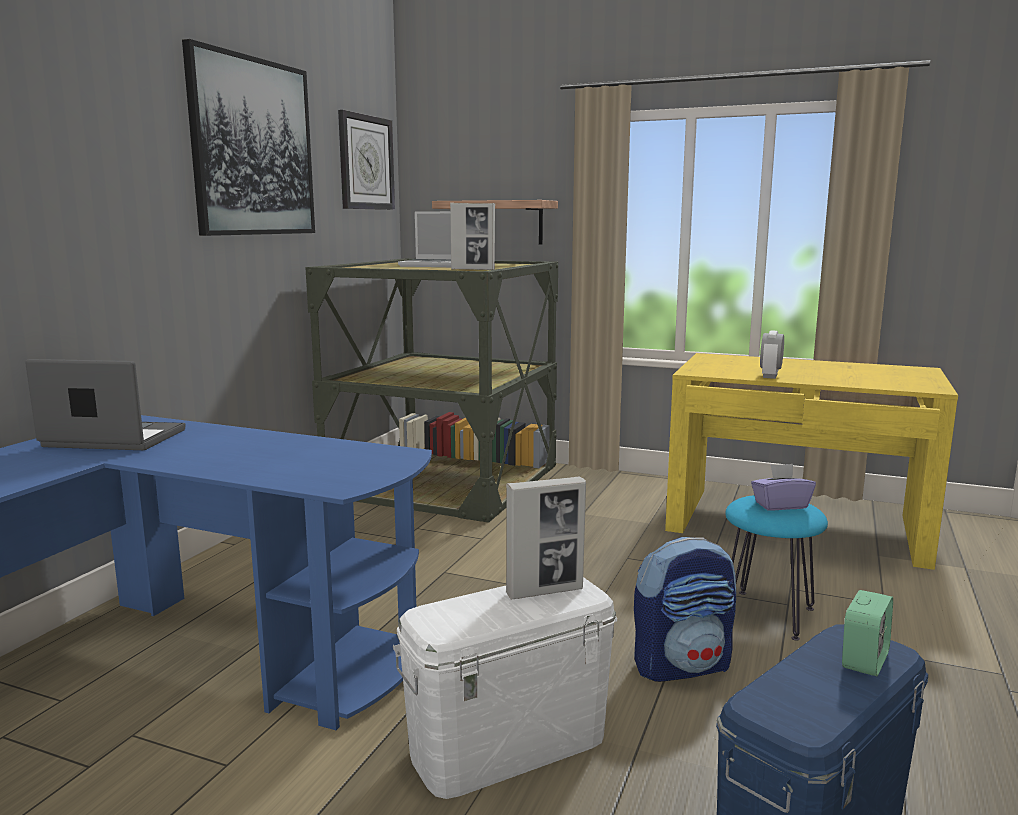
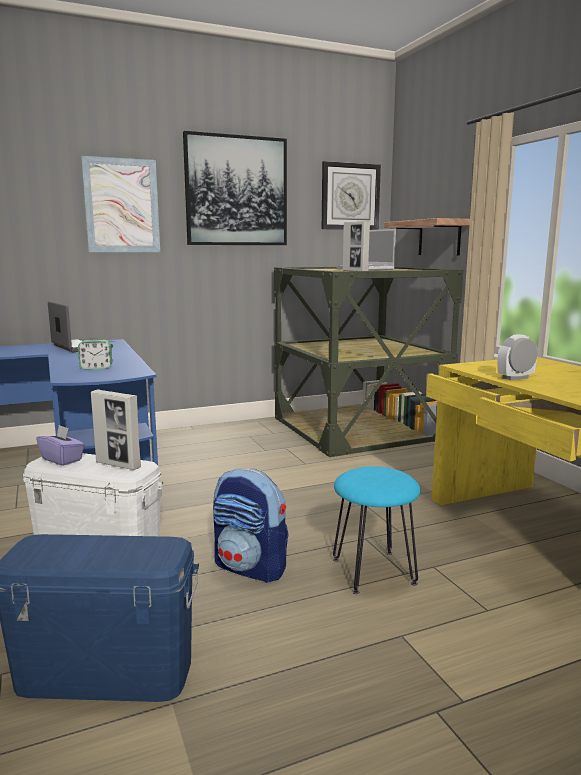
camera: 45 degrees right, 0 degrees up
(103, 165) = (122, 206): none -> picture
(780, 505) = (378, 477): purple tissue box -> purple tissue box (62, 459)
(864, 660) = (134, 556): alarm clock -> alarm clock (96, 368)

